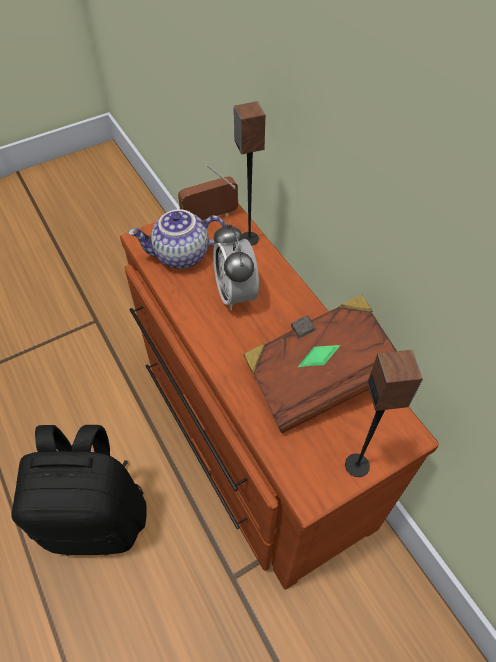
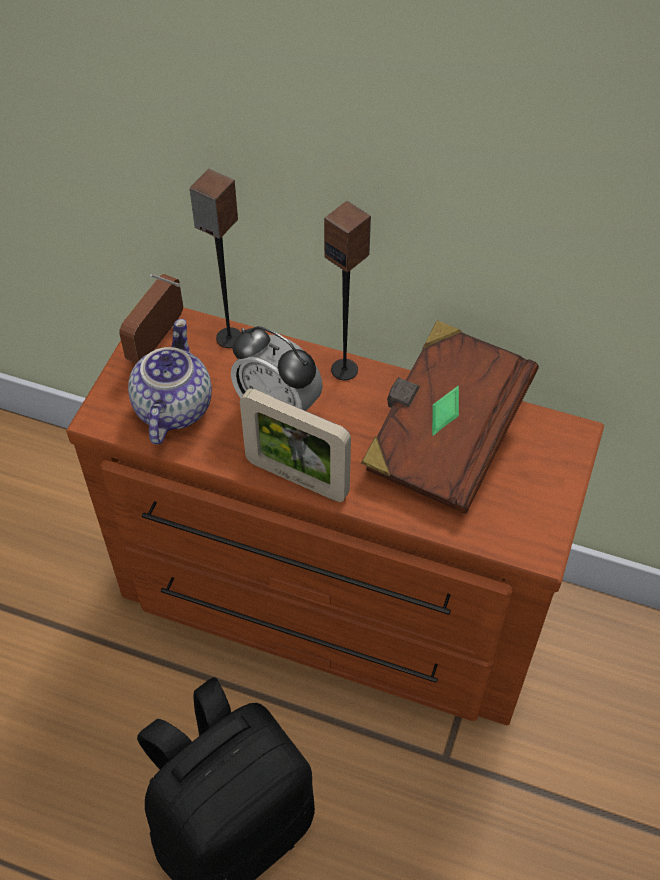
camera: 40 degrees left, 0 degrees up
(181, 256) = (171, 407): teapot -> teapot turned 150 degrees clockwise
(206, 339) = (297, 478): none -> picture frame
(357, 465) = (556, 493): speaker -> speaker (345, 369)

